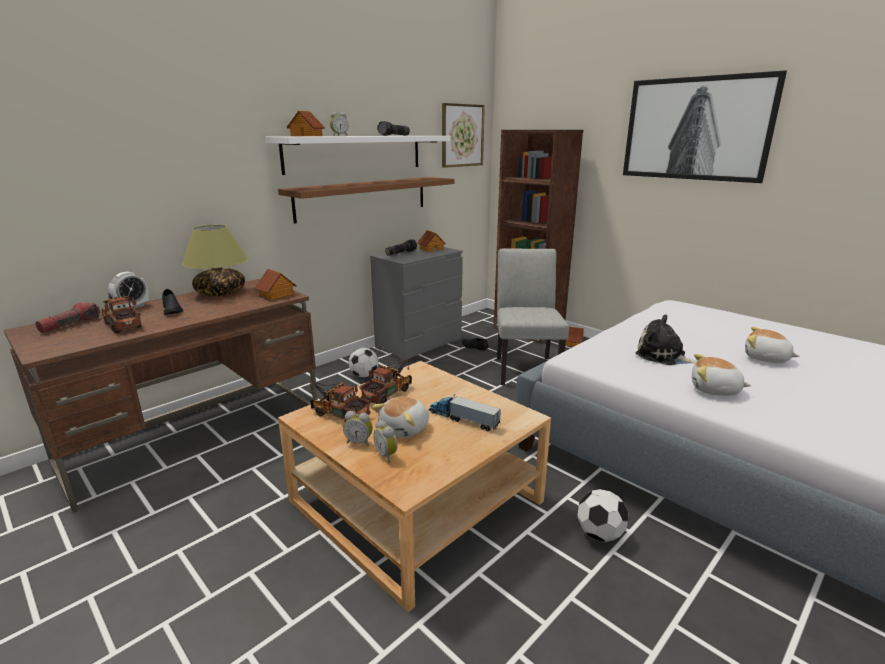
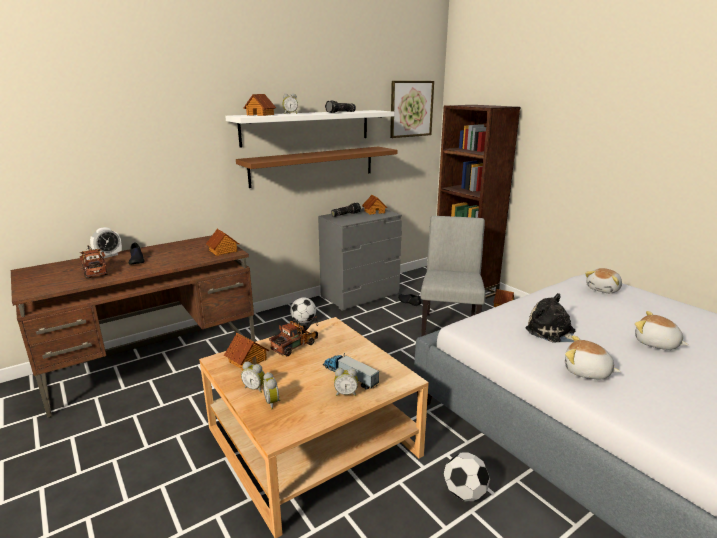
camera: 10 degrees right, 0 degrees up
(70, 325) = (58, 269): flashlight -> none
(220, 293) = (180, 246): table lamp -> none
(337, 413) = (247, 360): toy truck -> toy house
(405, 428) = (297, 379): plush toy -> plush toy (603, 289)
(467, 437) = (346, 393): none -> alarm clock
(695, 129) = (623, 110): picture -> none

